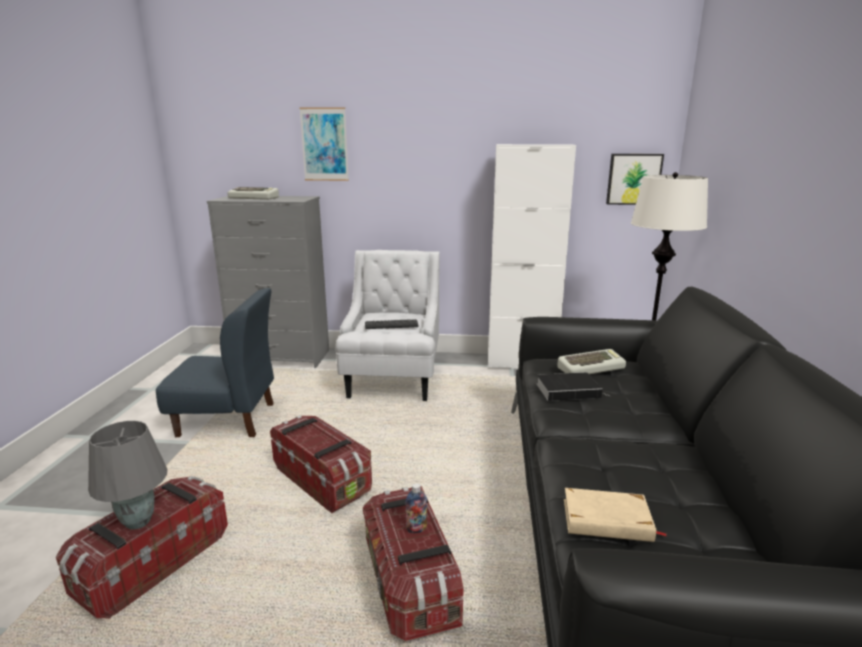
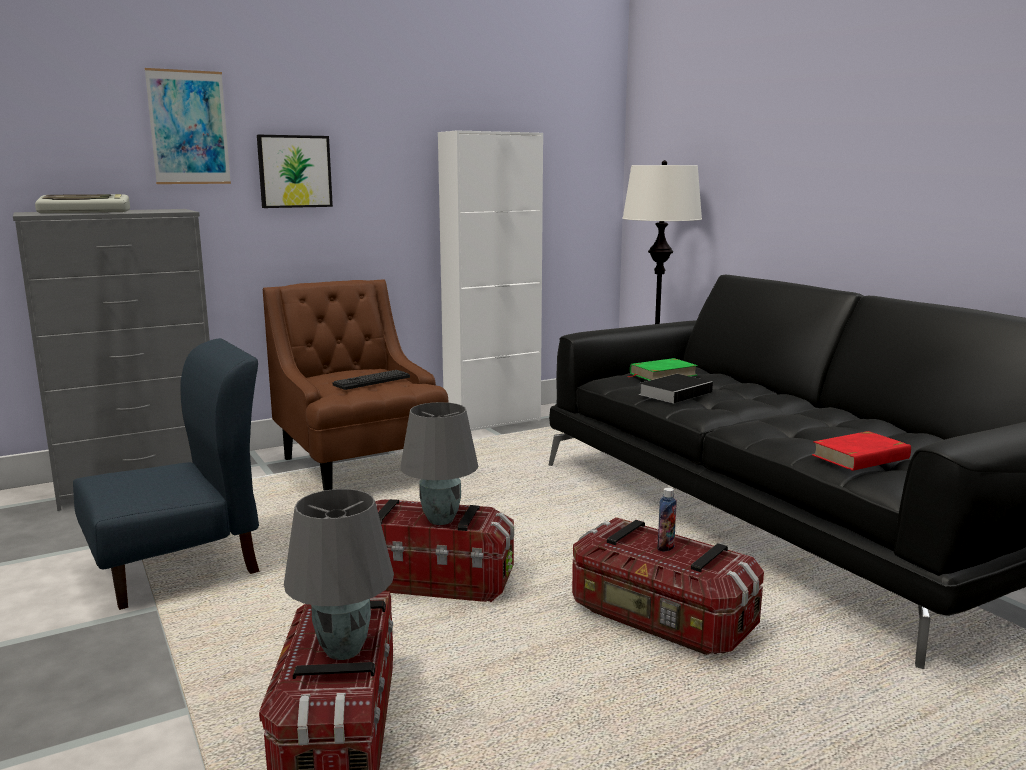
camera: 35 degrees left, 5 degrees down
(321, 443) = (440, 519): none -> grey table lamp
(393, 379) = (359, 469): white armchair -> brown armchair
(590, 367) = (662, 374): keyboard -> green book
(607, 520) = (861, 457): beige book -> red book
(633, 179) = (584, 177): picture -> picture (294, 171)

